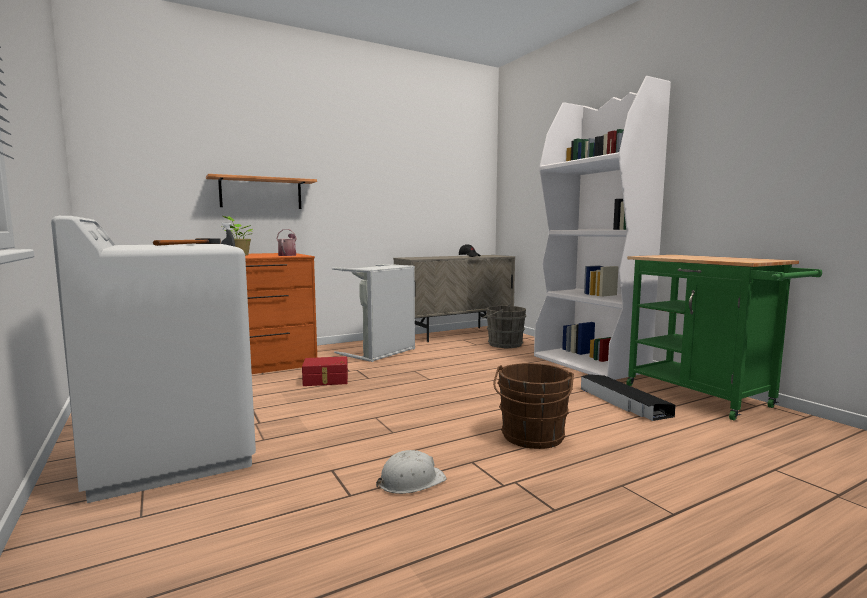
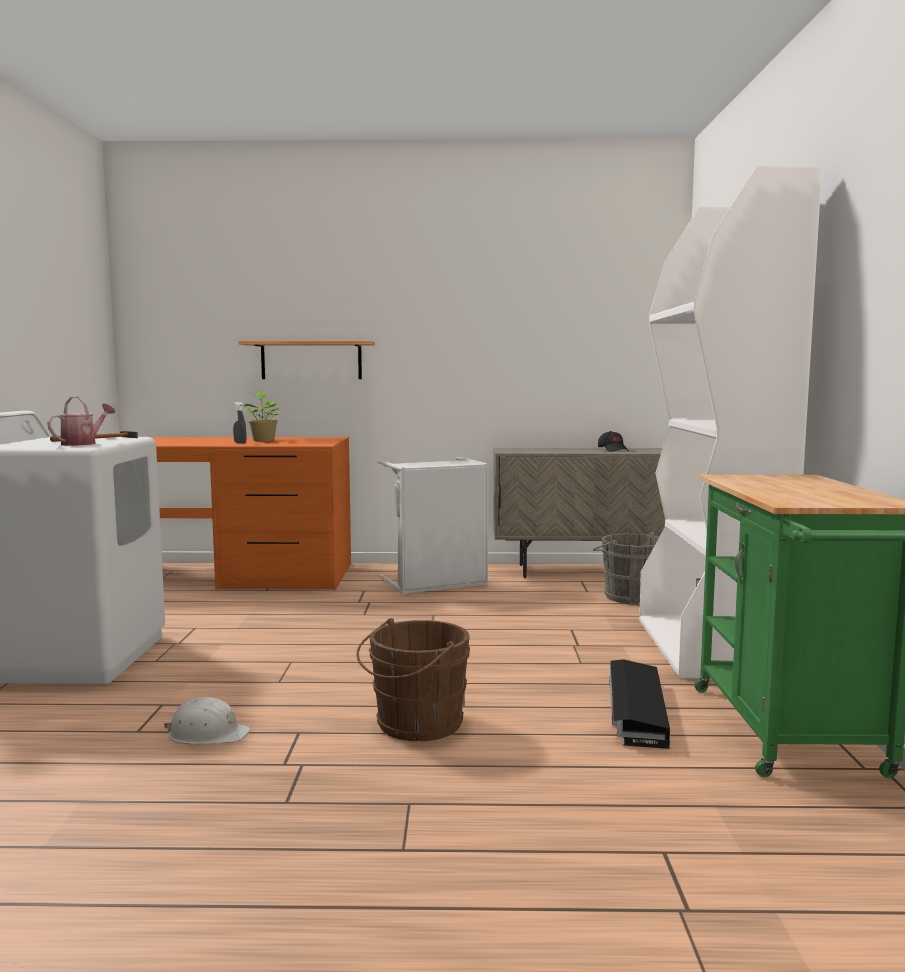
camera: 30 degrees right, 0 degrees up
(288, 255) = (310, 443): watering can -> watering can (83, 443)
(326, 380) = (314, 609): red storage box -> none

